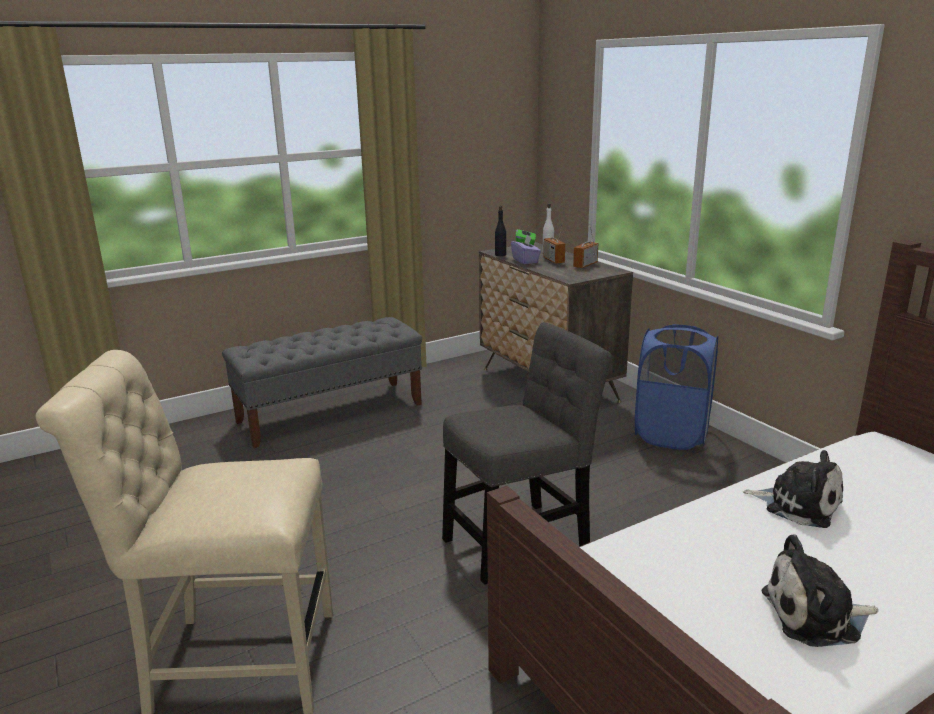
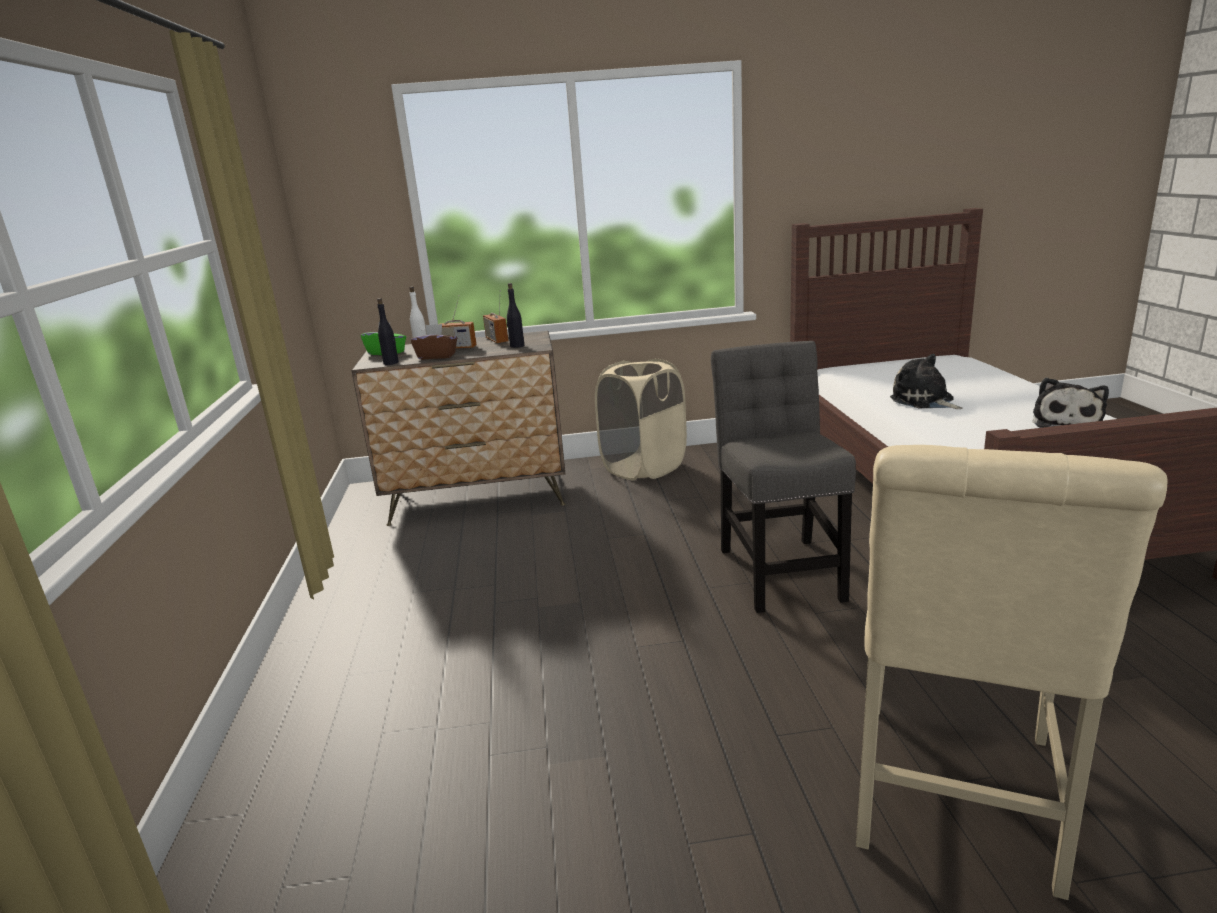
camera: 65 degrees left, 0 degrees up
(331, 413) = (364, 657): grey bench -> none
(525, 261) = (437, 356): purple tissue box -> brown tissue box
(572, 273) = (517, 346): none -> black bottle
(671, 434) = (644, 467): blue laundry basket -> beige laundry basket
(798, 504) = (924, 401): plush toy -> plush toy turned 90 degrees counterclockwise

